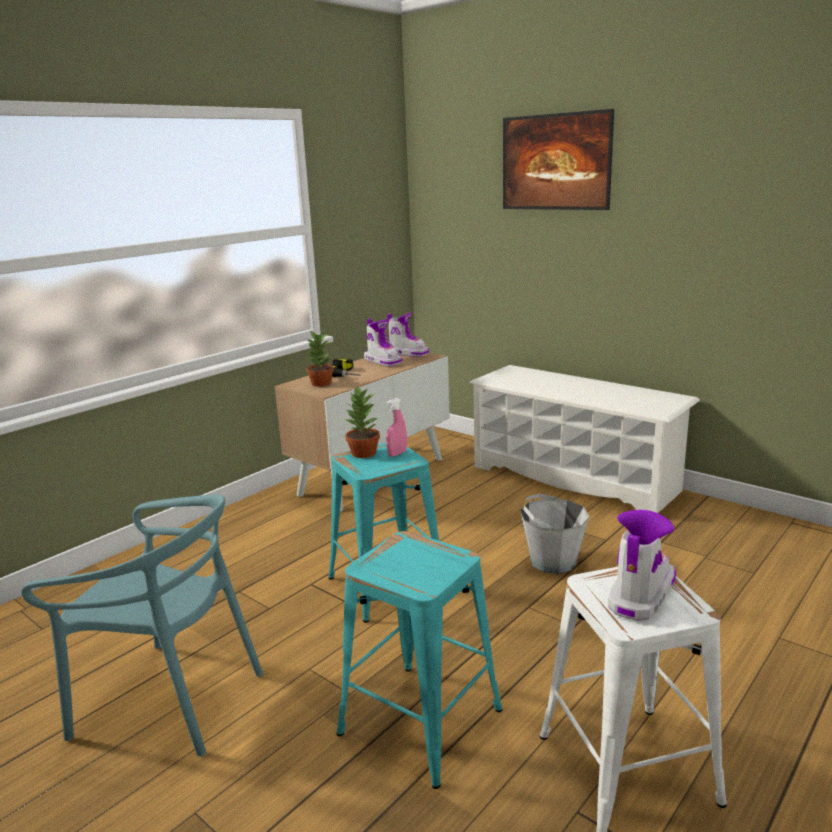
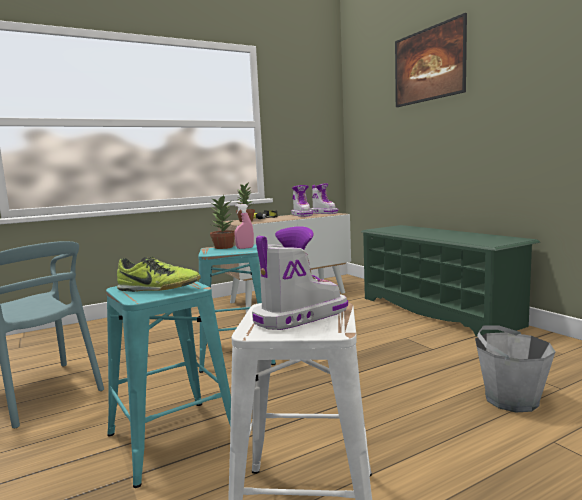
camera: 20 degrees right, 10 degrees down
(418, 565) = (158, 289): none -> shoe
(552, 561) = (374, 356): grey bucket -> grey bucket (511, 399)
(575, 478) = (438, 311): white shoe rack -> green shoe rack

